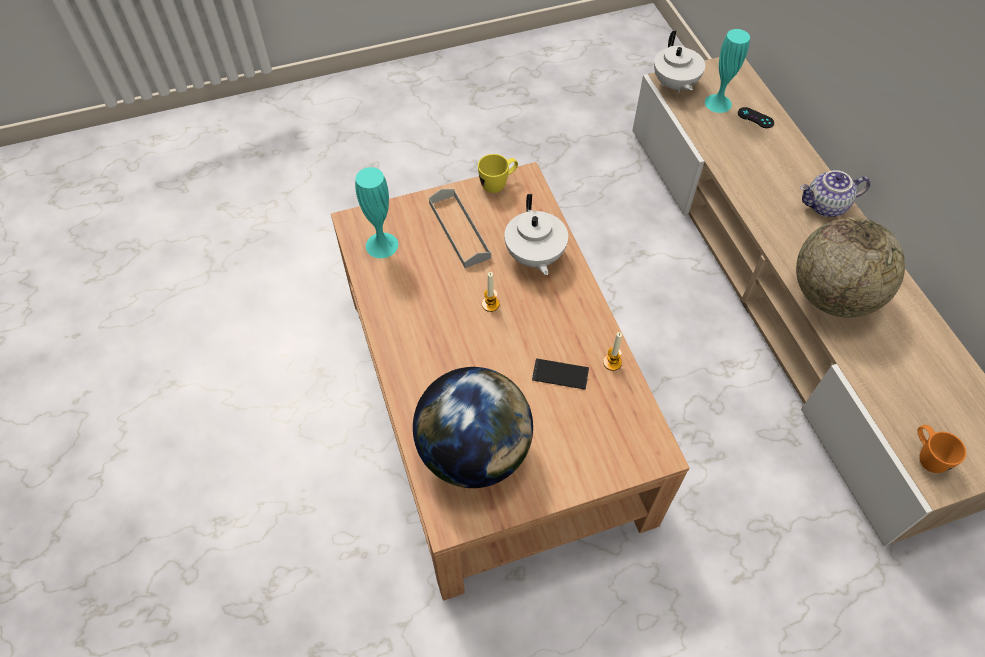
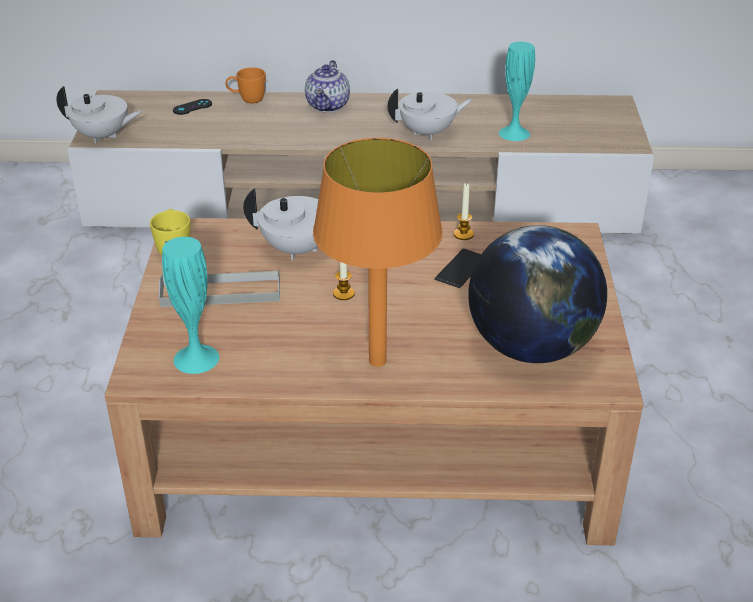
camera: 70 degrees left, 20 degrees down
(418, 350) = (376, 360): none -> orange table lamp
(718, 103) = (153, 120): turquoise vase -> turquoise vase (514, 133)
(832, 296) = (428, 132): globe -> white teapot
(926, 456) = (605, 141): orange mug -> orange mug (247, 100)

